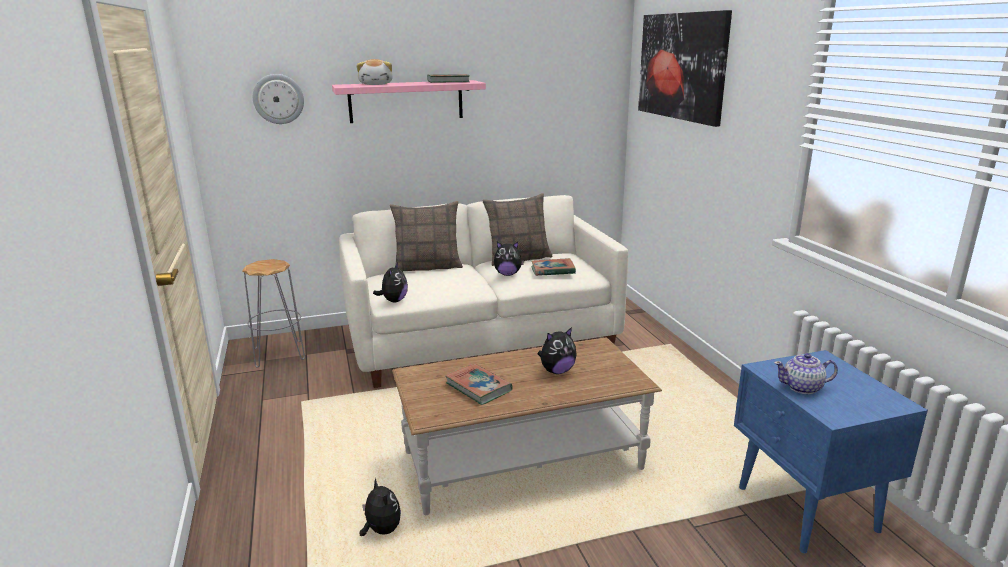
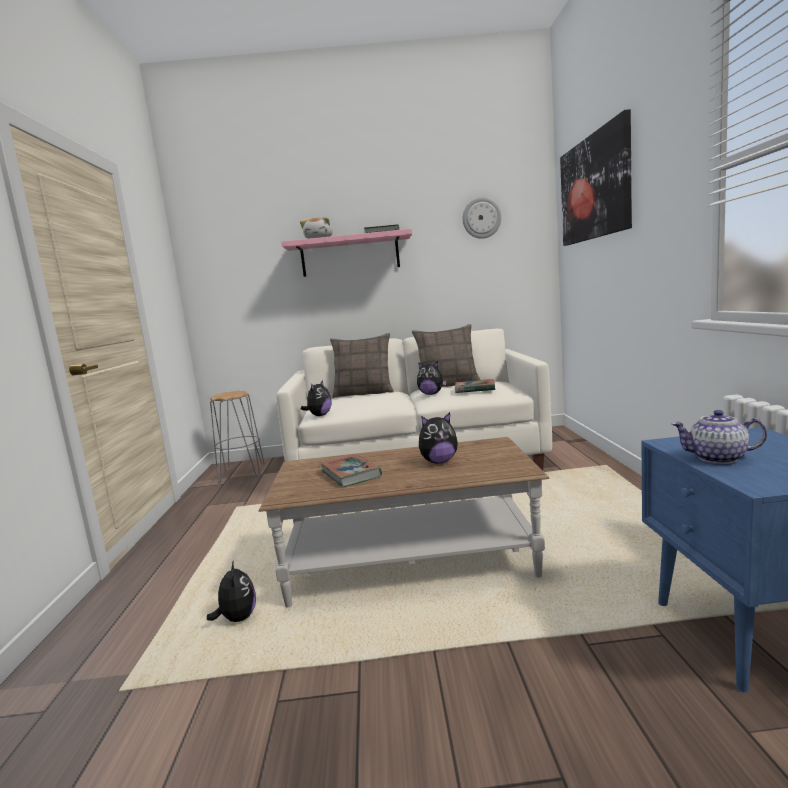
camera: 15 degrees right, 10 degrees down
(278, 99) = (245, 260): wall clock -> wall clock (481, 218)

